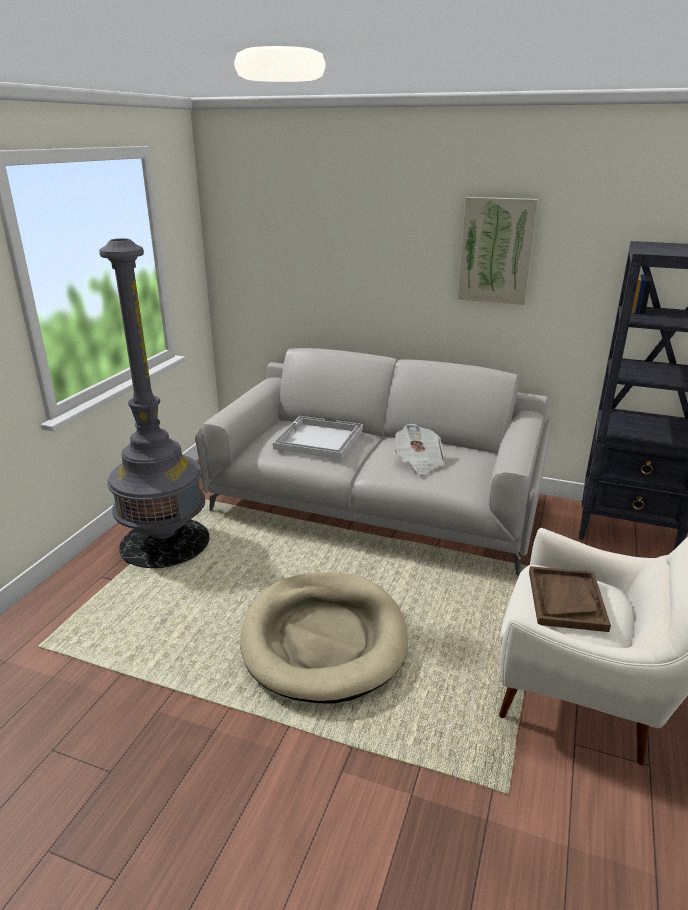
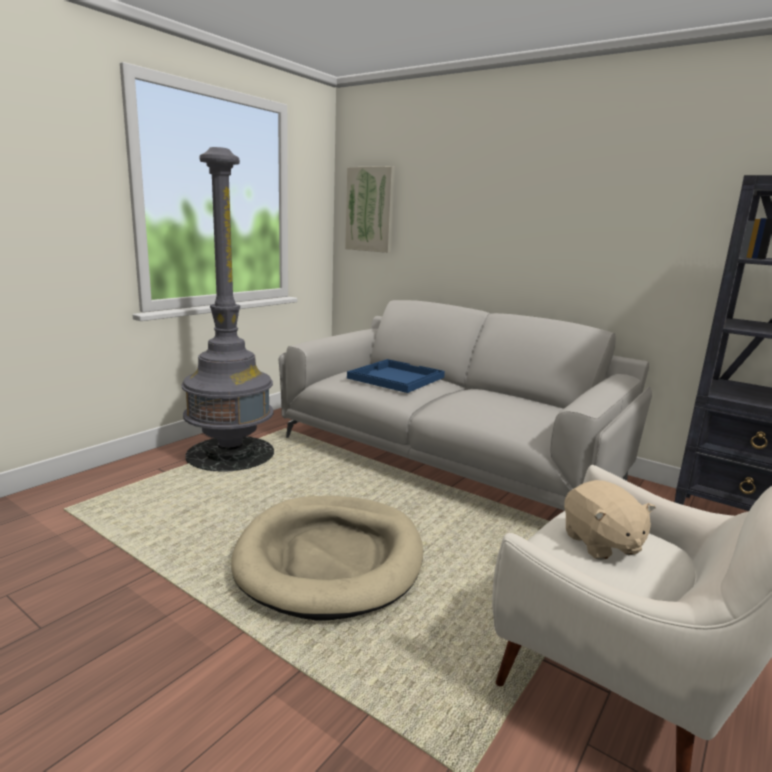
camera: 15 degrees right, 10 degrees down
(318, 439) = (395, 378): white tray -> blue tray
(419, 462) = (487, 405): newspaper -> none
(496, 251) = (600, 202): picture -> picture (370, 209)
(566, 600) = (601, 543): brown tray -> beige plush toy

